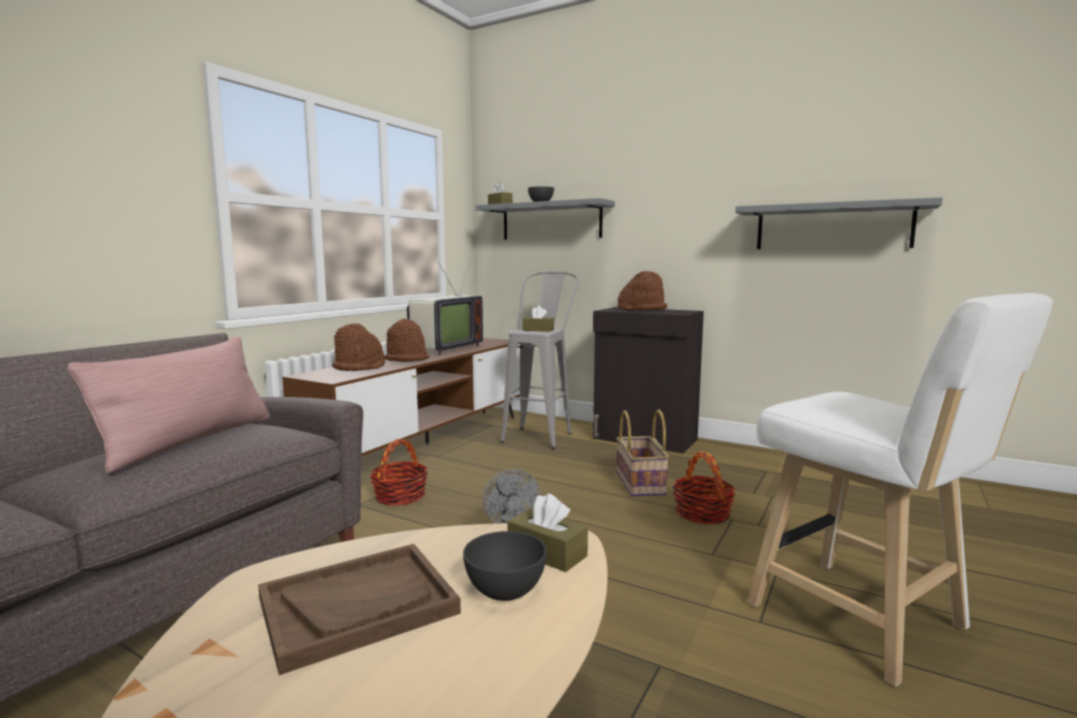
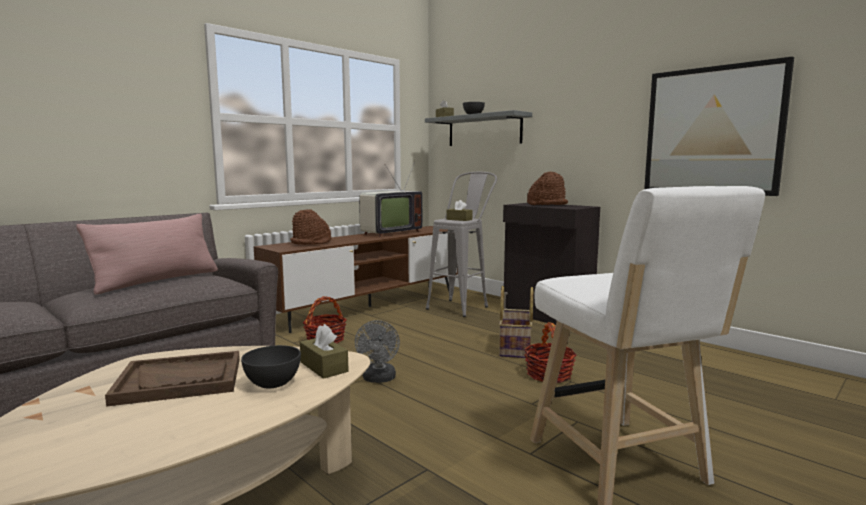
camera: 15 degrees right, 0 degrees up
(407, 359) = (352, 238): brown hat -> none
(832, 227) = (712, 131): grey shelf -> picture

